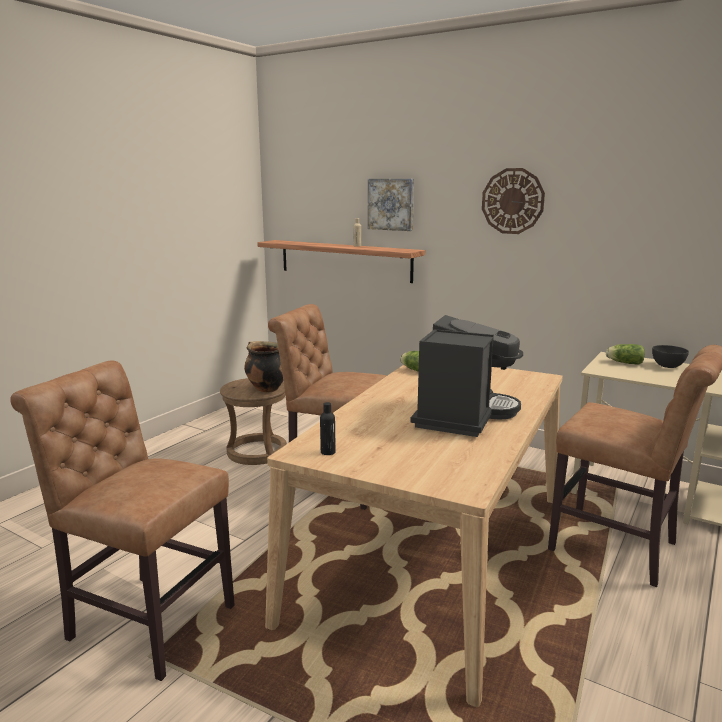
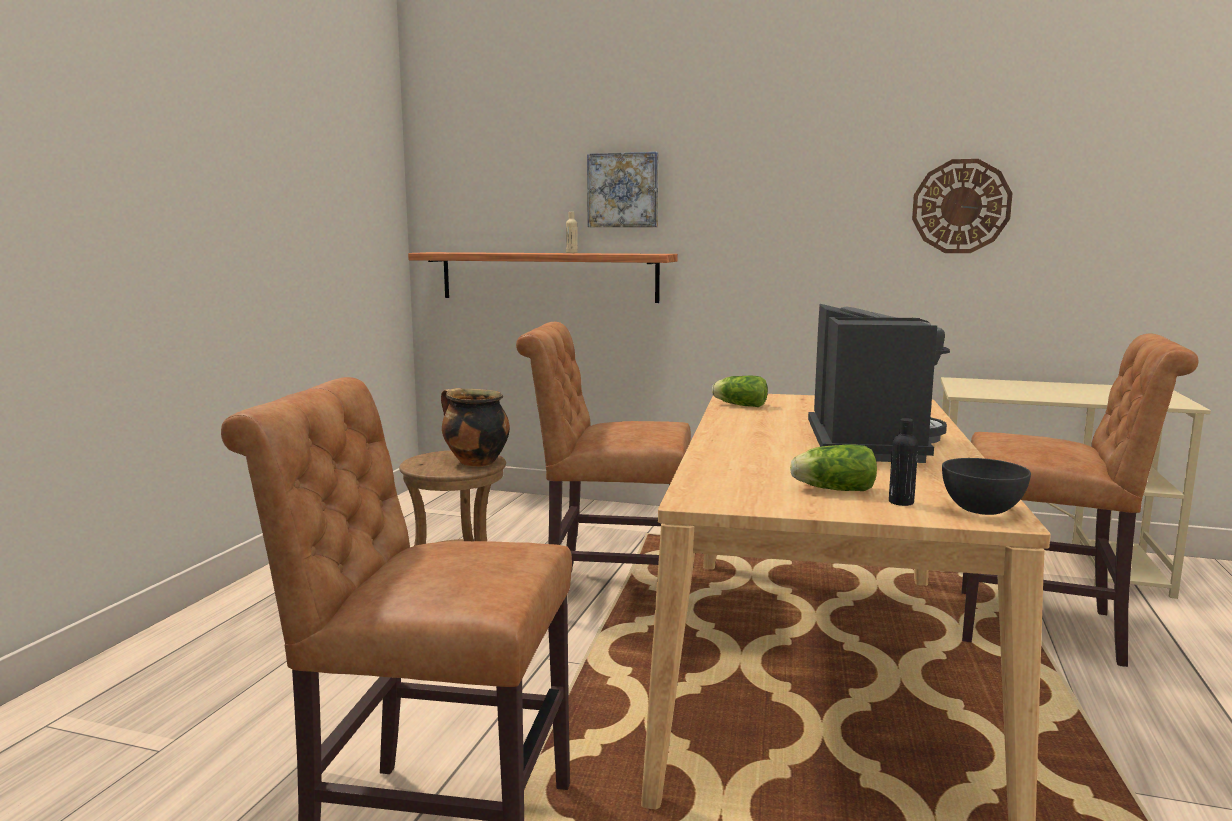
camera: 15 degrees left, 5 degrees down
(328, 452) = (742, 495): black bottle -> black bottle (901, 502)
(512, 201) = (807, 179): wall clock -> wall clock (961, 206)
(623, 362) = (985, 385): lettuce -> lettuce (831, 489)
(667, 366) = (1040, 385): grey bowl -> grey bowl (982, 510)

